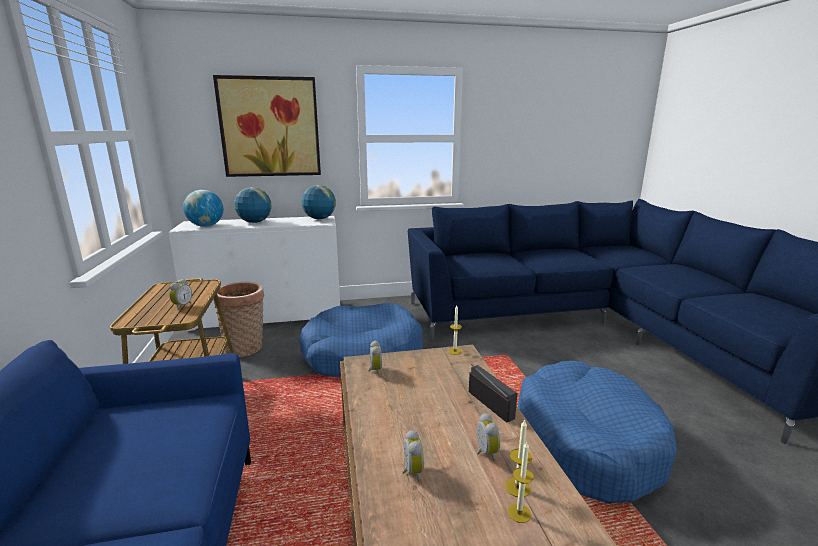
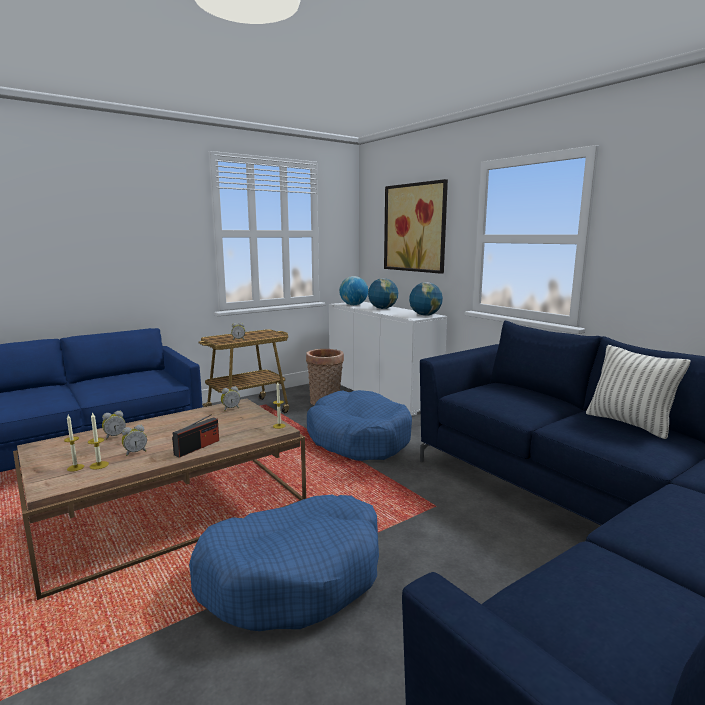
camera: 65 degrees right, 5 degrees down
(550, 251) = (629, 424): none -> pillow

